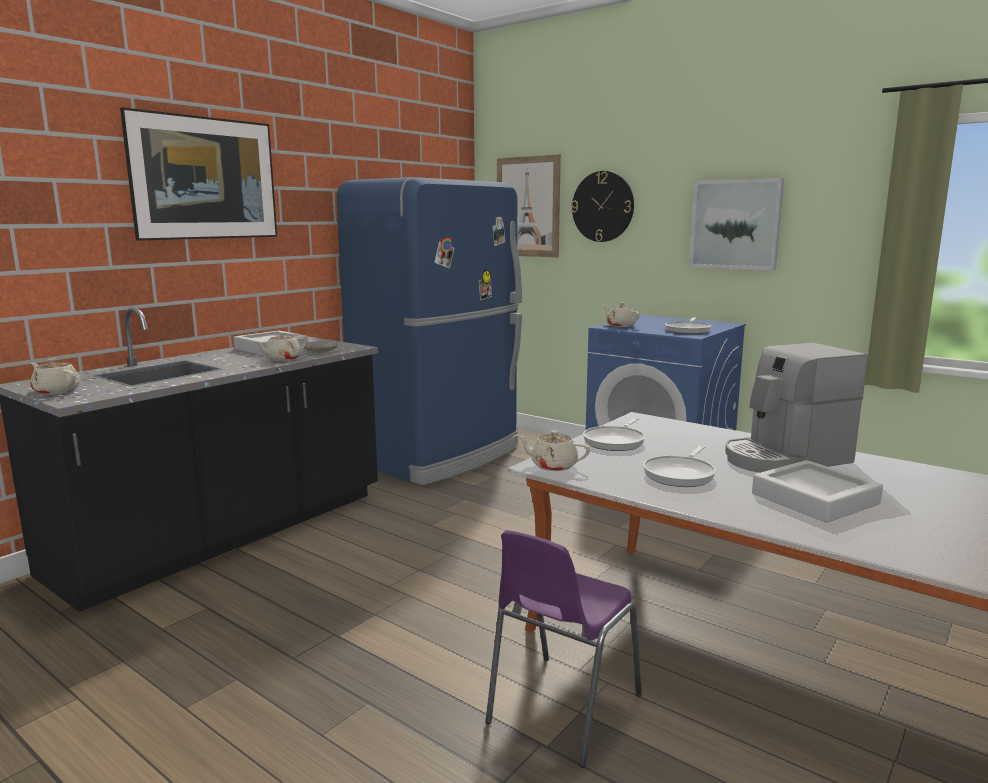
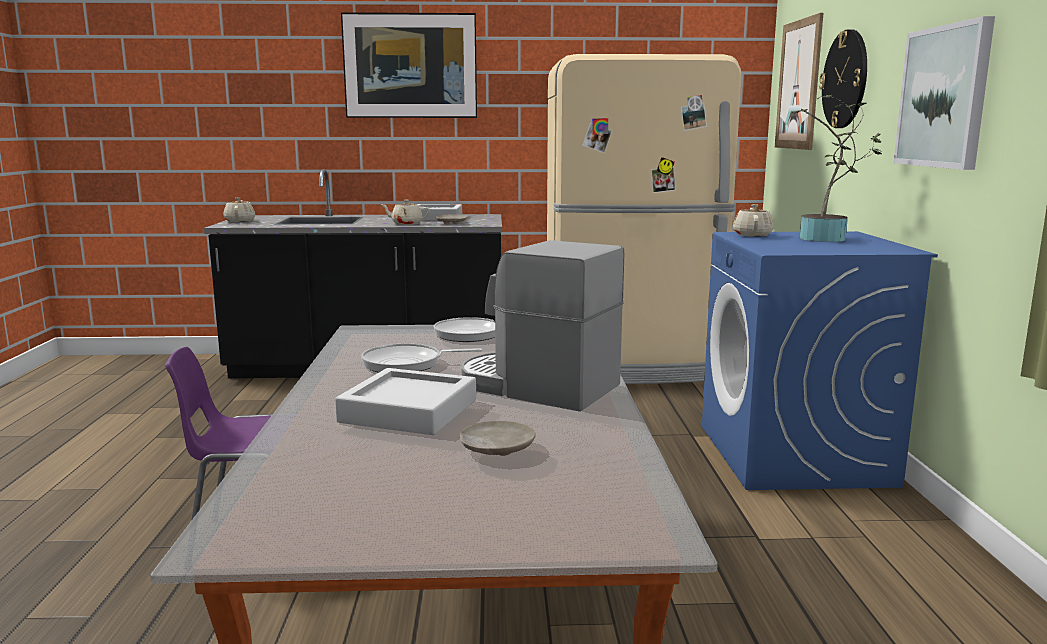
camera: 50 degrees right, 0 degrees up
(440, 455) = (631, 366): blue fridge -> beige fridge
(553, 466) = (364, 332): beige teapot -> none
(663, 322) = (827, 239): none -> potted plant
(688, 330) = (800, 248): frying pan -> none
(920, 496) = (496, 449): none -> beige plate

